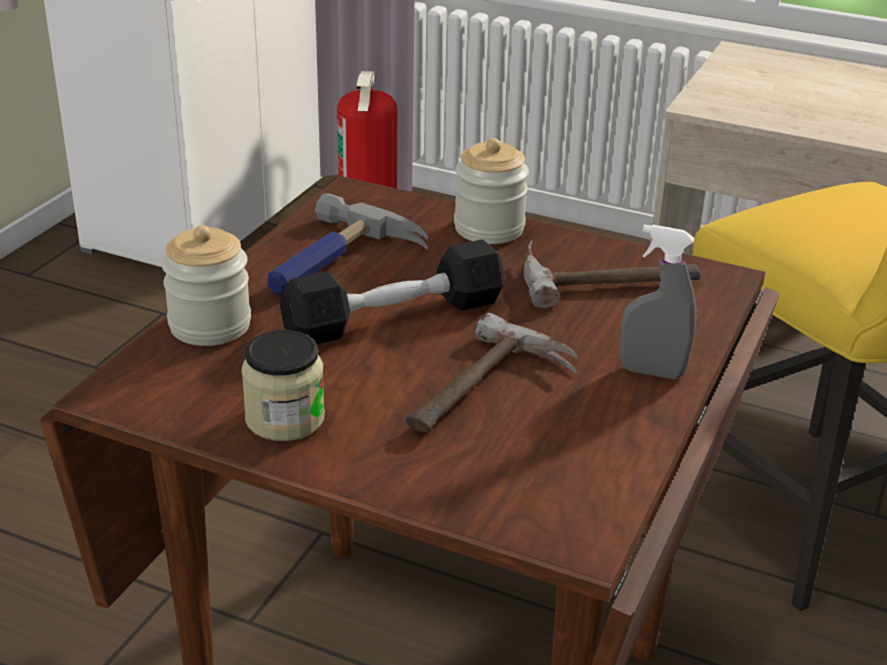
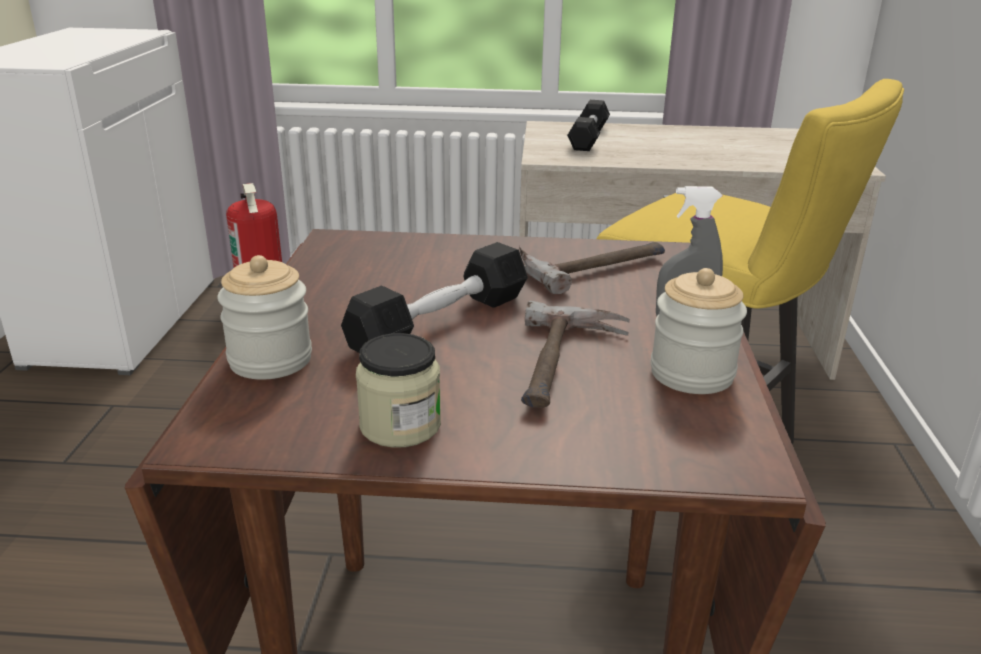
camera: 20 degrees left, 5 degrees down
(335, 263) = (356, 291): hammer -> none
(489, 228) = (469, 246): jar -> jar (691, 374)
(784, 81) = (588, 138): none -> black dumbbell

